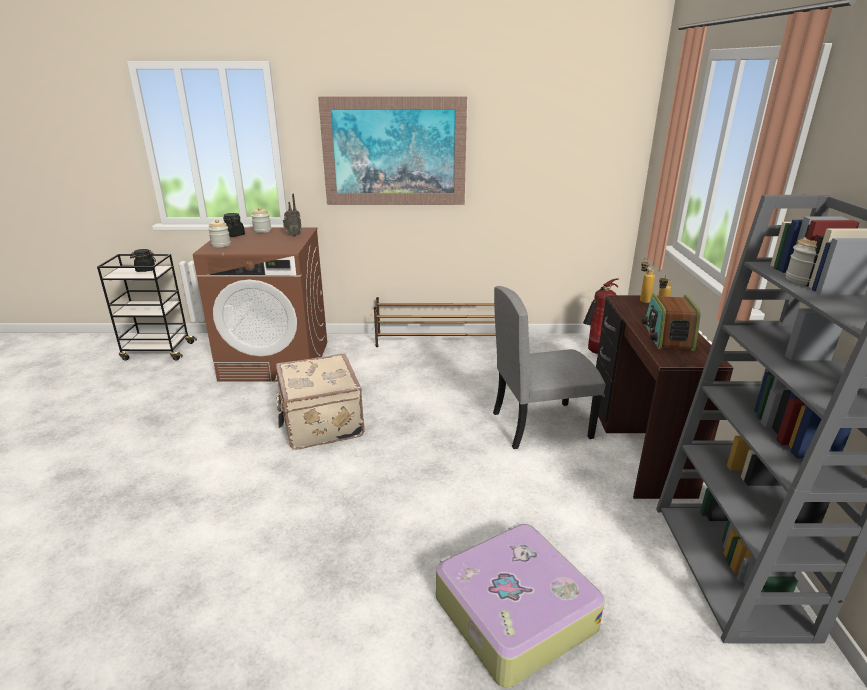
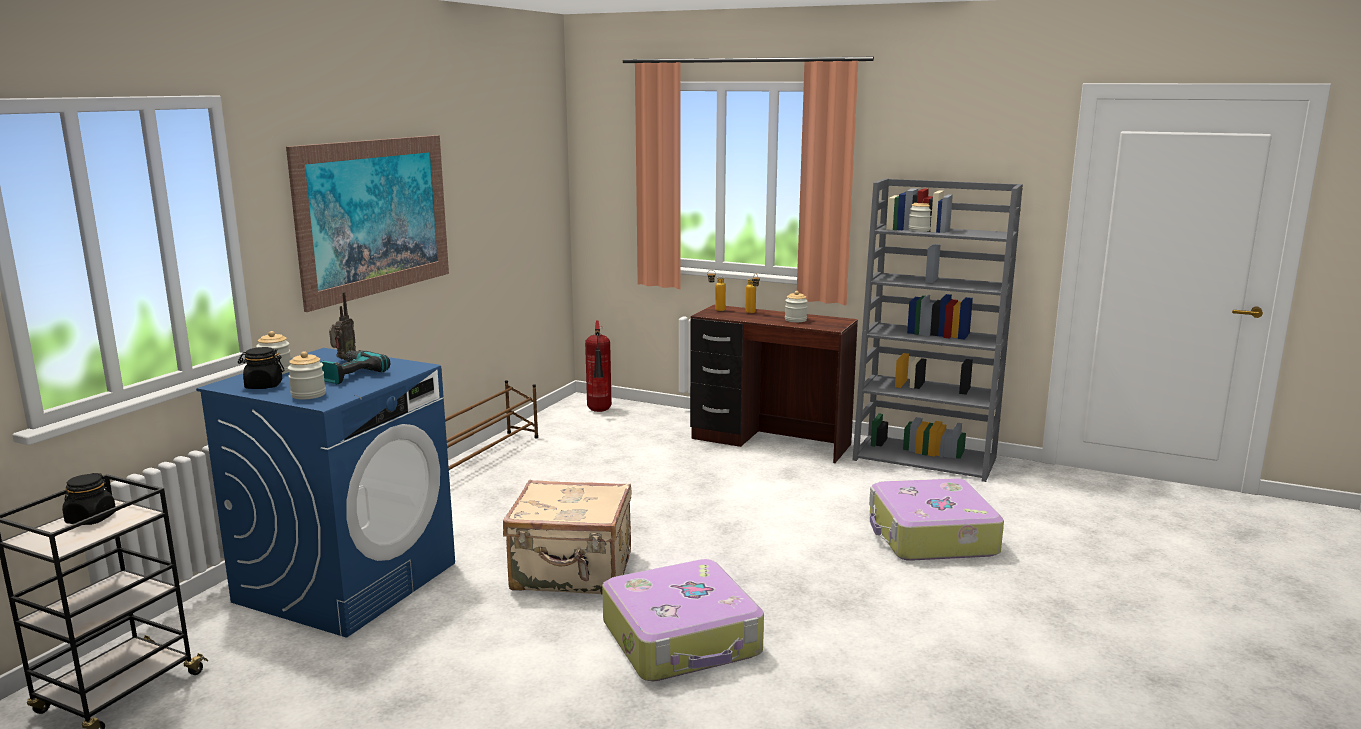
camera: 65 degrees left, 10 degrees down
(243, 496) = (683, 639): none -> suitcase
(263, 243) = (350, 374): none -> power drill
(276, 360) = (348, 581): brown washing machine -> blue washing machine
(541, 424) = (700, 466): grey chair -> none
(667, 337) = (795, 320): radio -> jar

